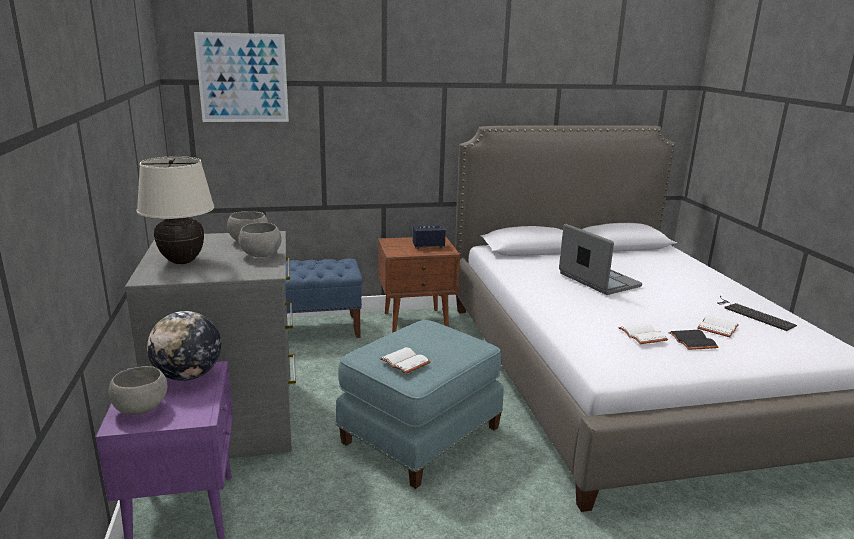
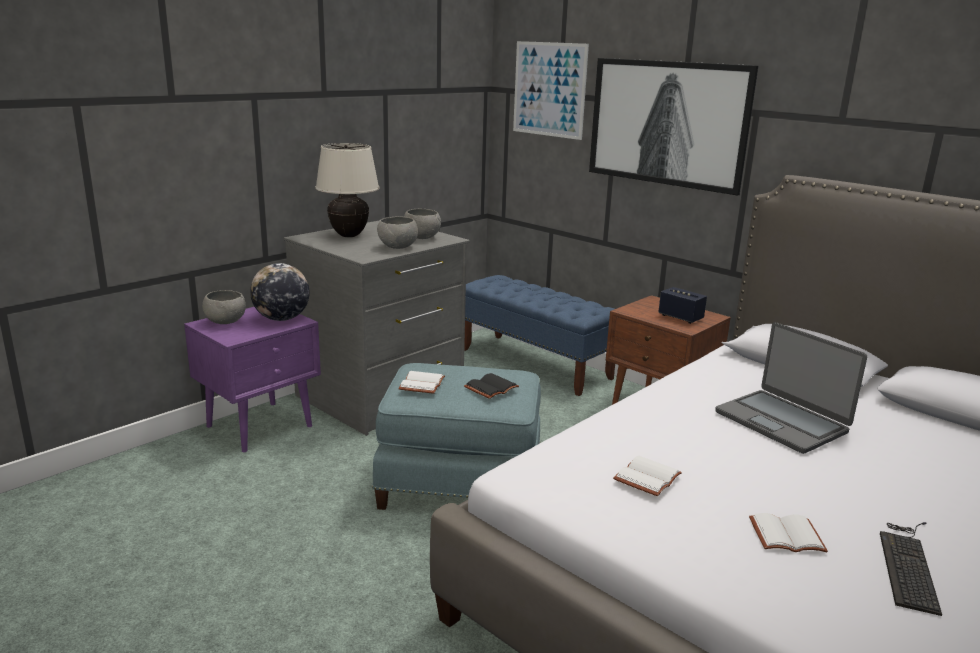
camera: 55 degrees right, 0 degrees up
(374, 99) = (668, 123): none -> picture
(598, 280) = (781, 422): laptop -> laptop turned 120 degrees clockwise
(694, 341) = (698, 521): black book -> black book (491, 388)

